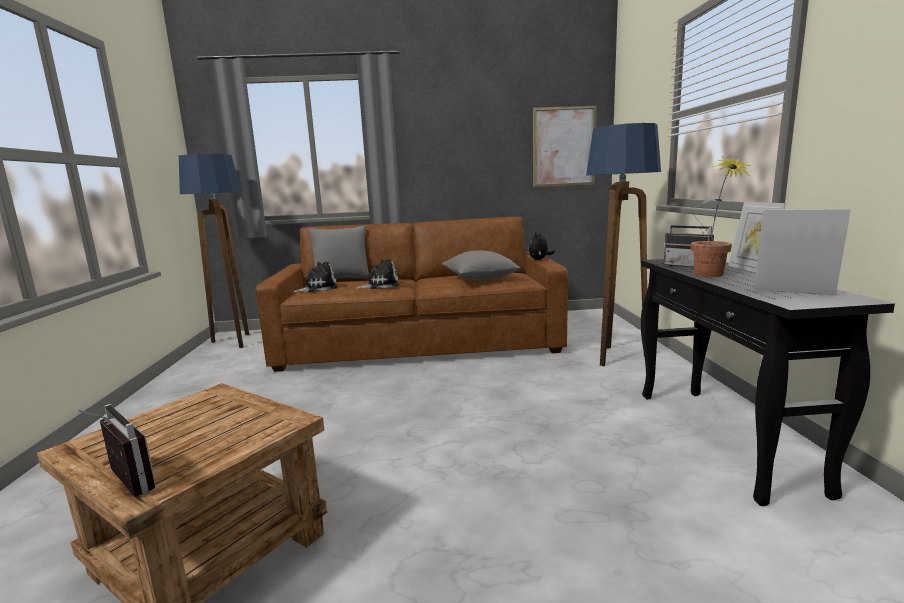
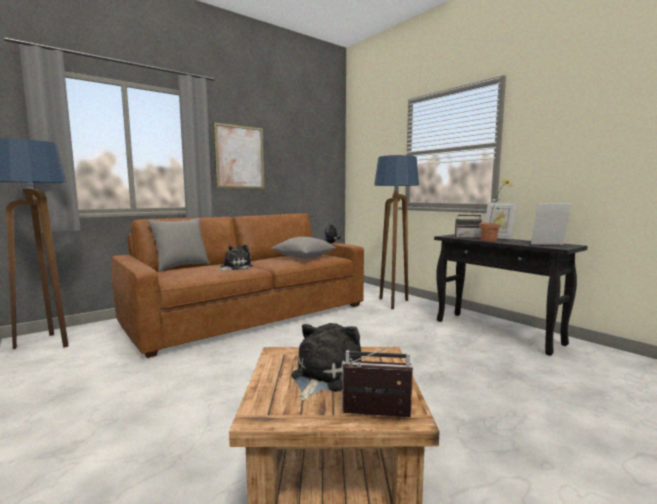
camera: 35 degrees left, 5 degrees down
(318, 288) = (180, 273): plush toy -> plush toy (323, 376)
(564, 147) = (319, 166): picture -> picture (240, 157)

